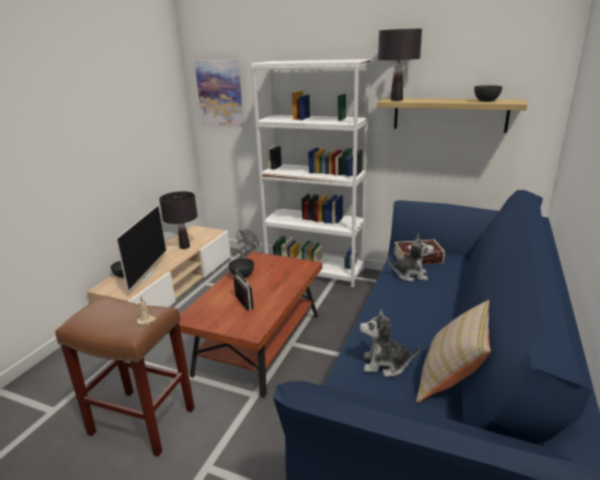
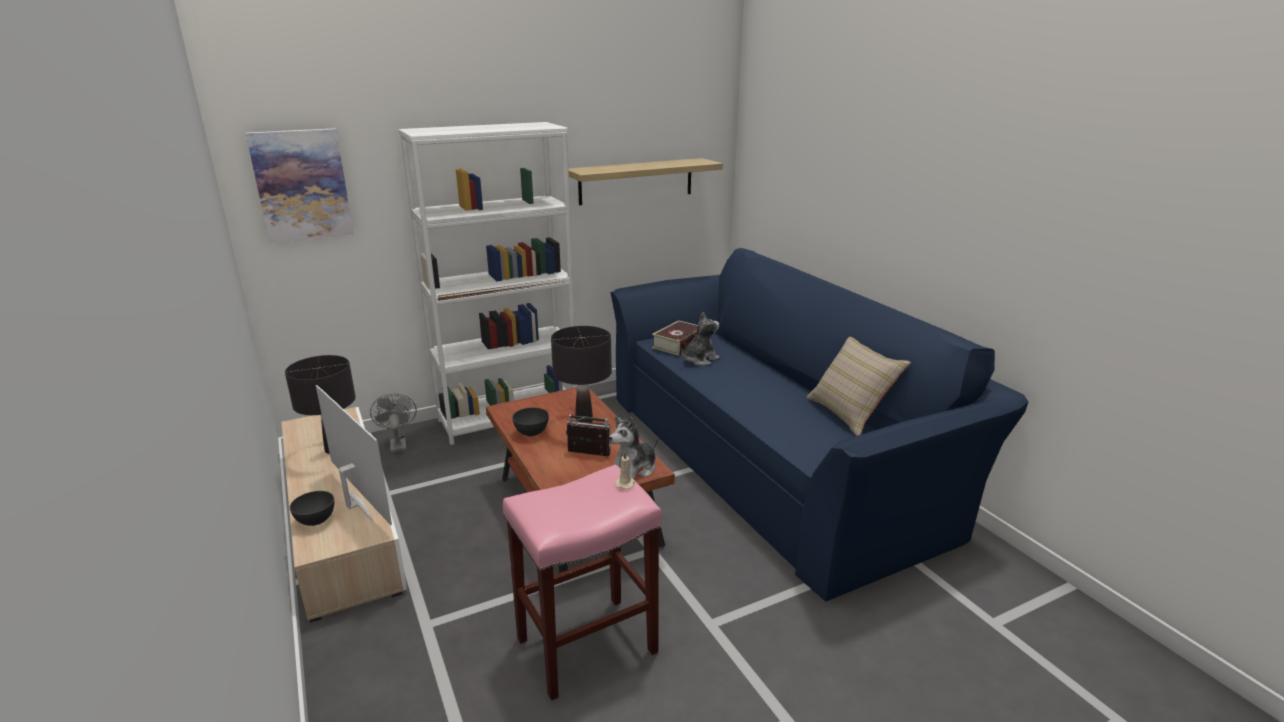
camera: 50 degrees left, 0 degrees up
(144, 421) = (588, 644): brown stool -> pink stool
(385, 364) = (803, 427): plush toy -> plush toy (634, 469)
(396, 100) = (592, 170): black table lamp -> black table lamp (584, 421)
(486, 101) = (681, 163): grey bowl -> none

